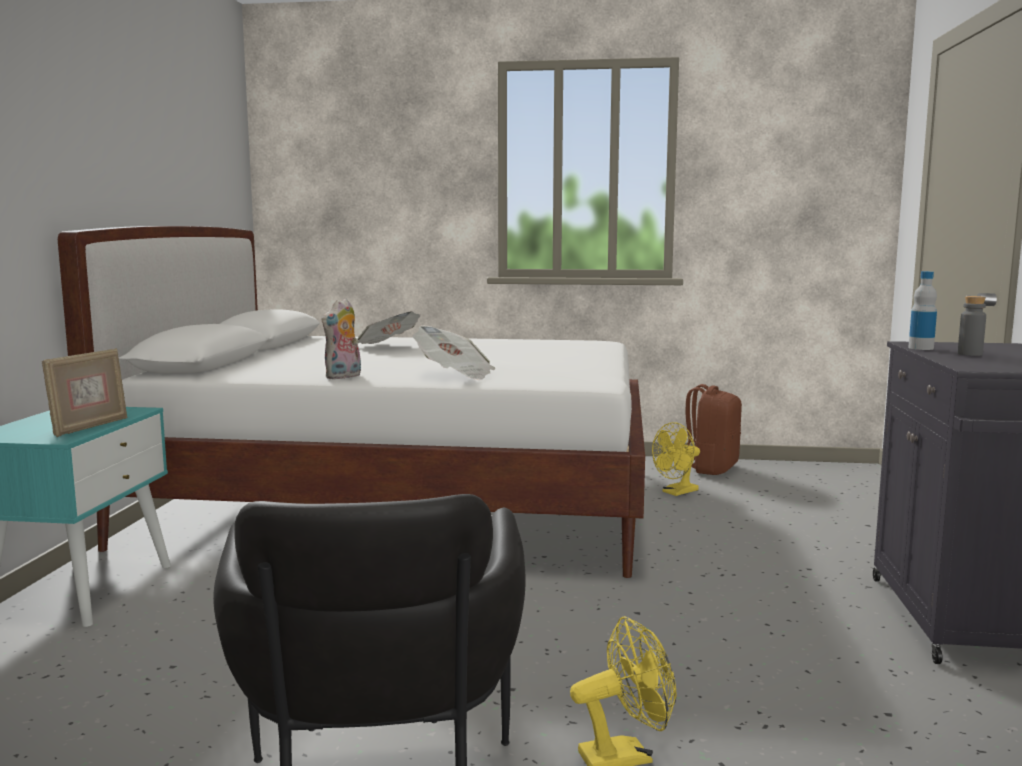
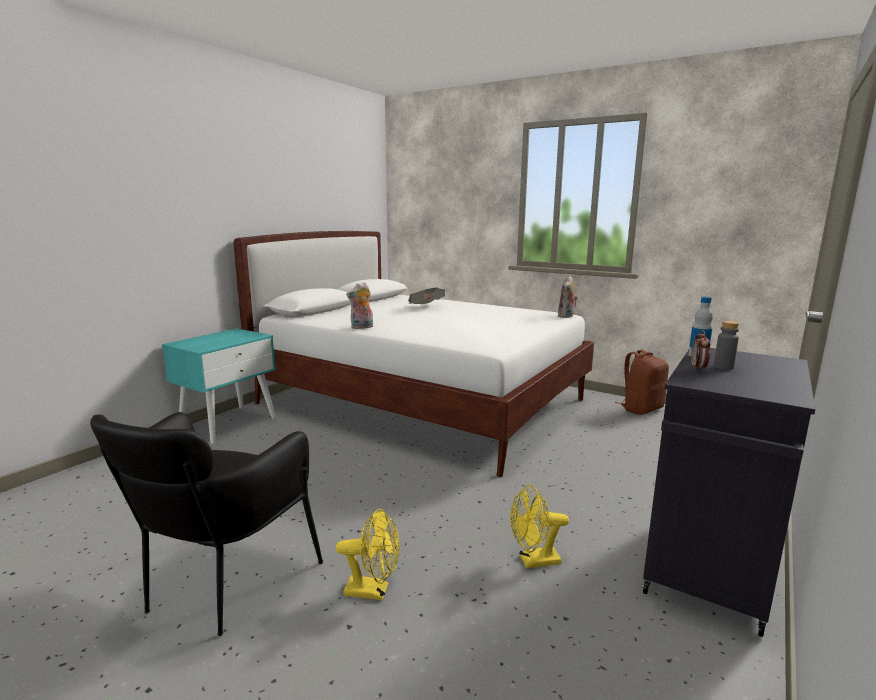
camera: 25 degrees right, 5 degrees up
(89, 427) = (223, 343): picture frame -> none
(455, 374) = (420, 333): newspaper -> none
(609, 343) = (566, 316): none -> plush toy
(676, 492) = (596, 423): yellow fan -> yellow fan (533, 561)
(951, 357) = (698, 368): none -> alarm clock

